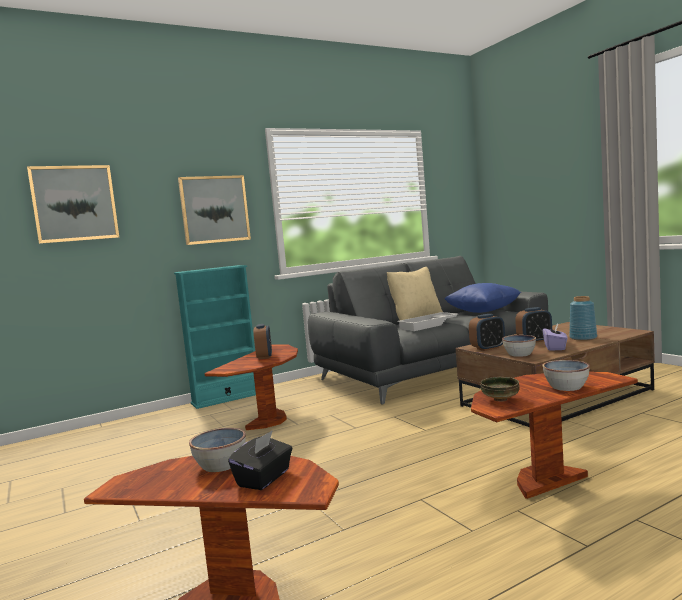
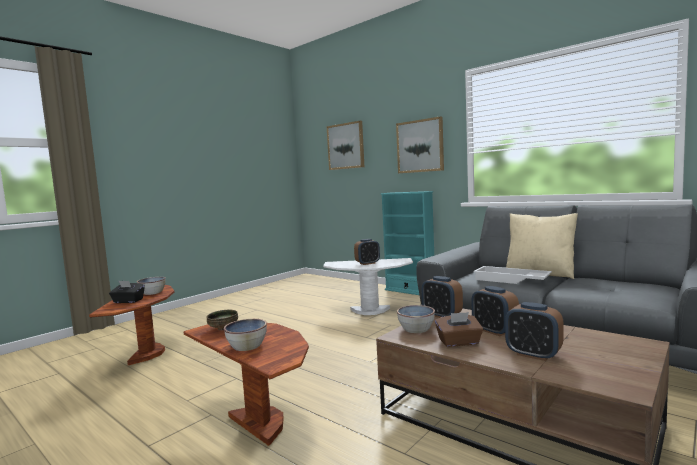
camera: 70 degrees right, 0 degrees up
(268, 421) = (370, 311): brown side table -> white side table
(483, 312) = (634, 289): blue pillow -> none
(555, 347) = (459, 342): purple tissue box -> brown tissue box
(583, 338) = (533, 354): blue vase -> alarm clock

